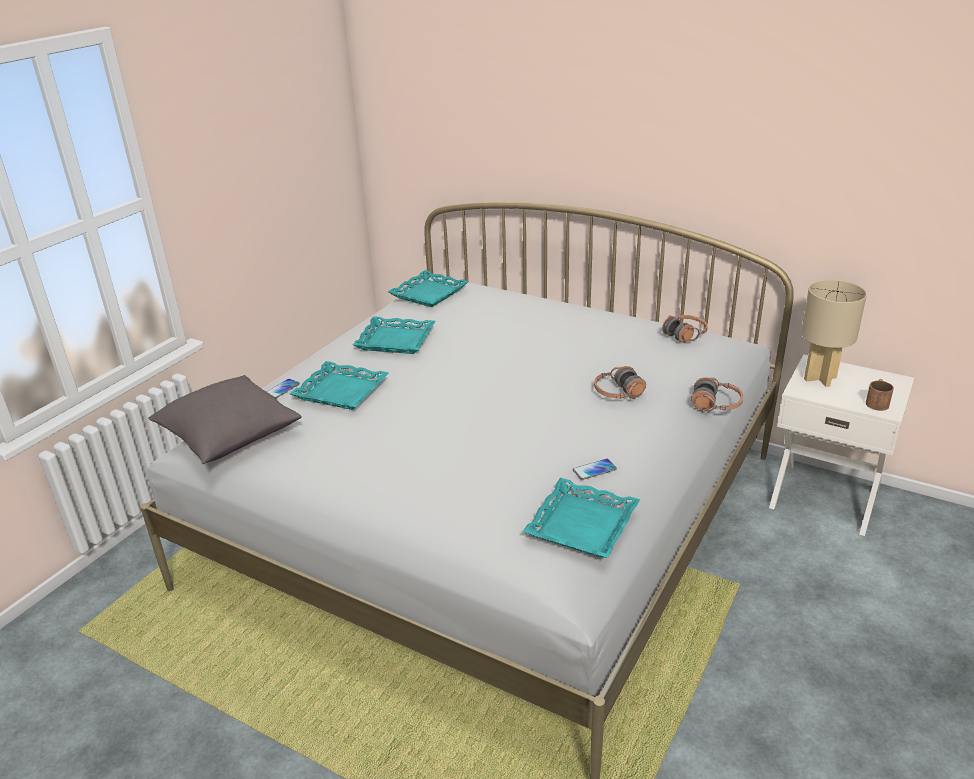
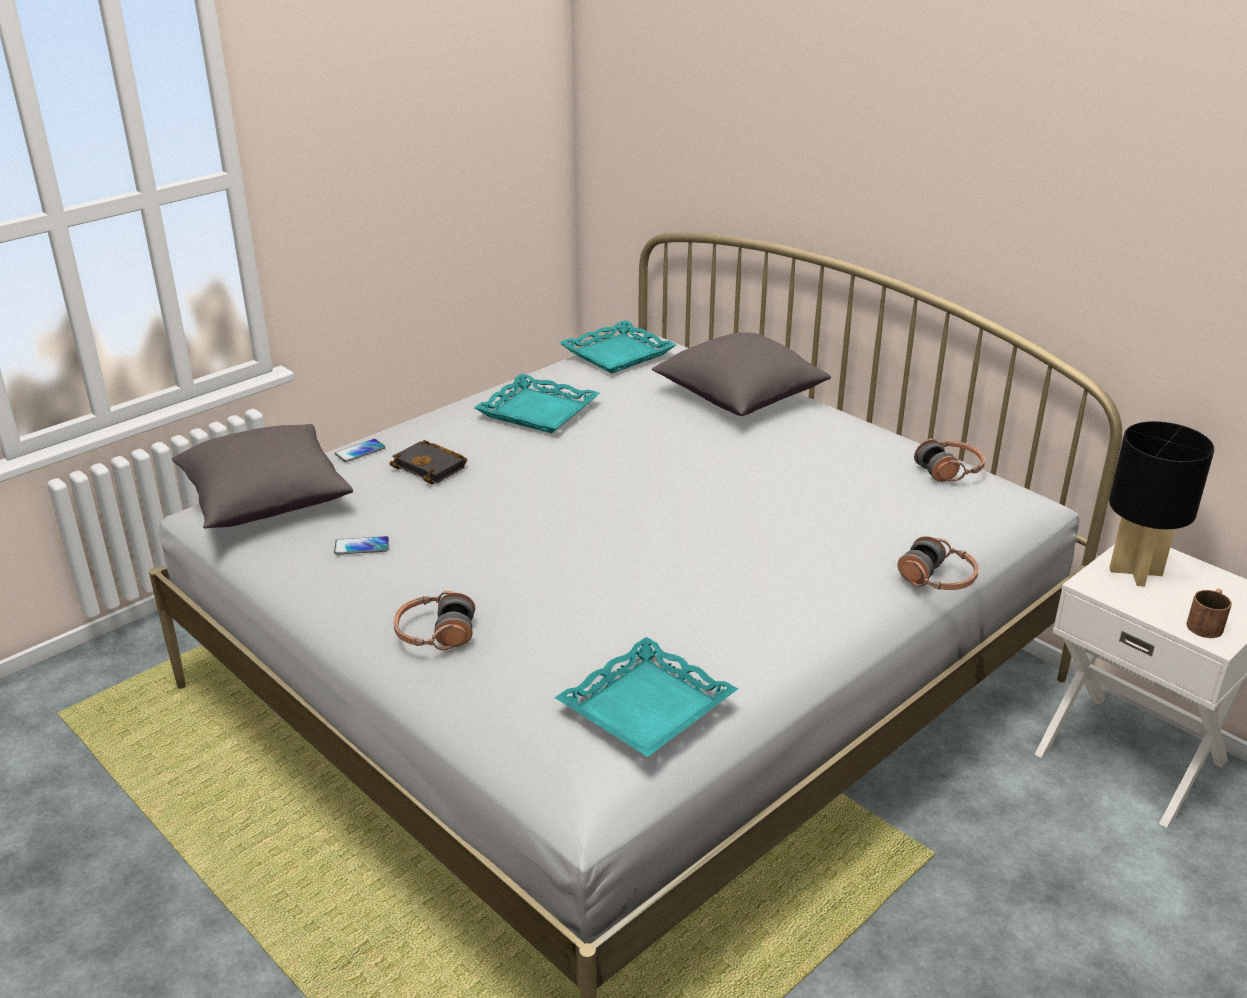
camera: 15 degrees right, 0 degrees up
(342, 391) = (432, 467): turquoise tray -> black book
(526, 310) = (739, 398): none -> grey pillow
(594, 470) = (706, 637): phone -> phone (361, 546)
(618, 393) = (801, 536): headphones -> headphones (435, 634)
(819, 378) = (1134, 572): beige table lamp -> black table lamp

